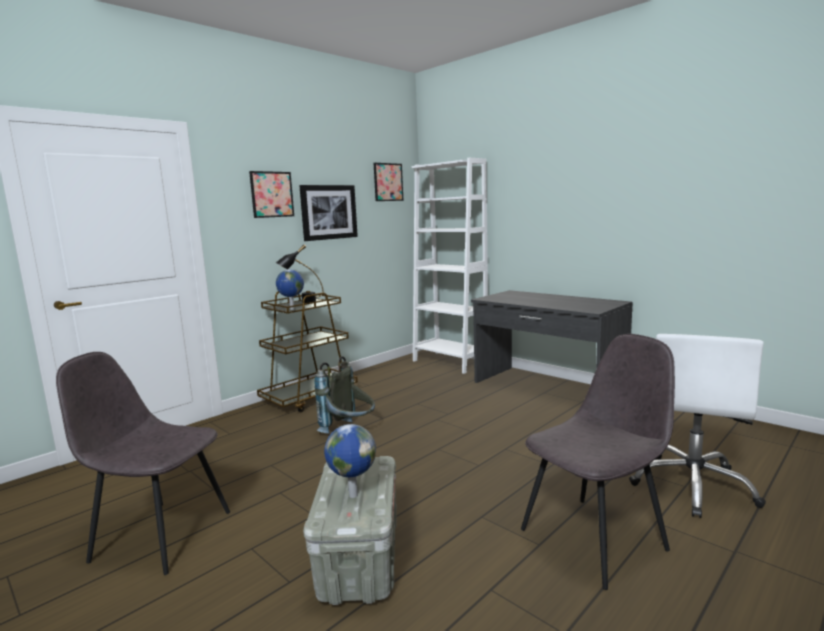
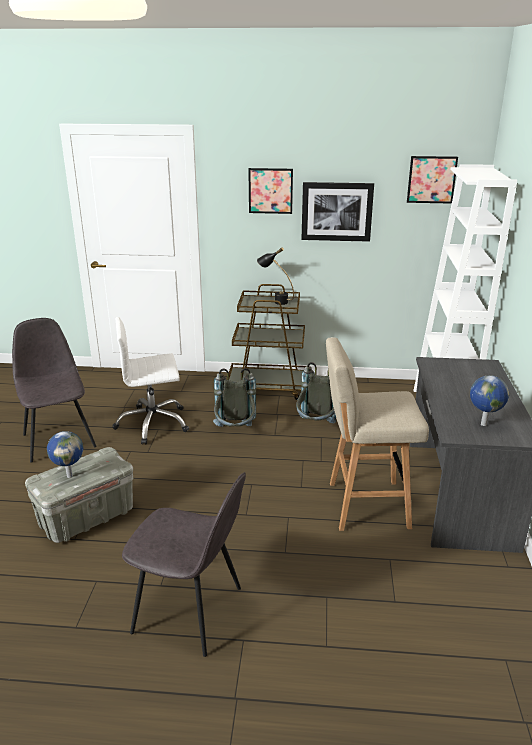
camera: 50 degrees right, 15 degrees up
(291, 309) = (248, 308): globe -> globe (482, 424)
(400, 400) = (316, 427): none -> grey backpack
(525, 417) = (364, 505): none -> beige stool
(693, 486) = (332, 652): white office chair -> white office chair (153, 424)

